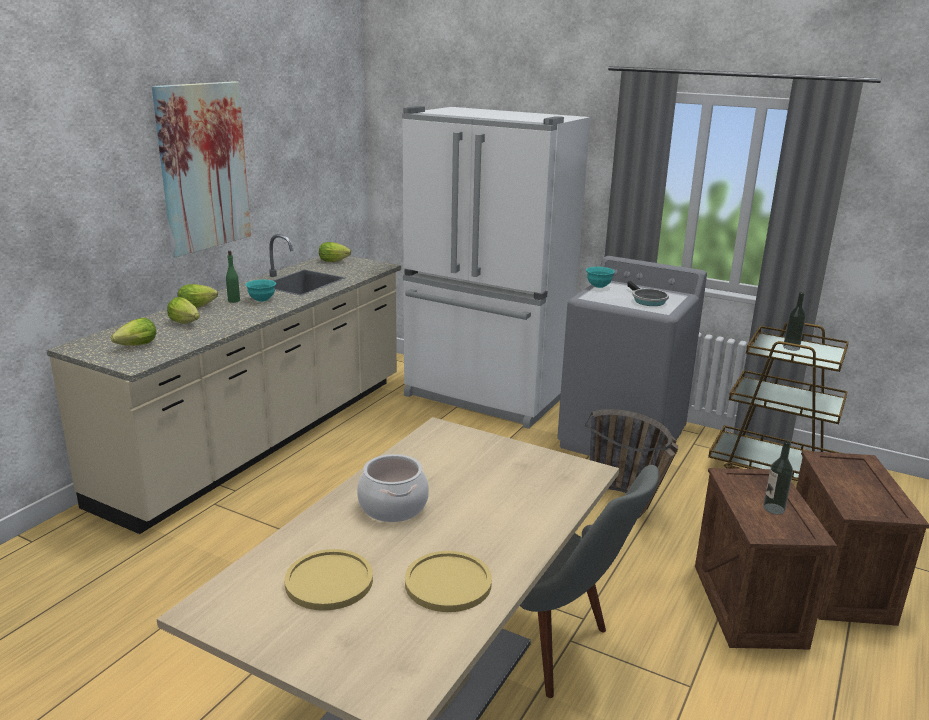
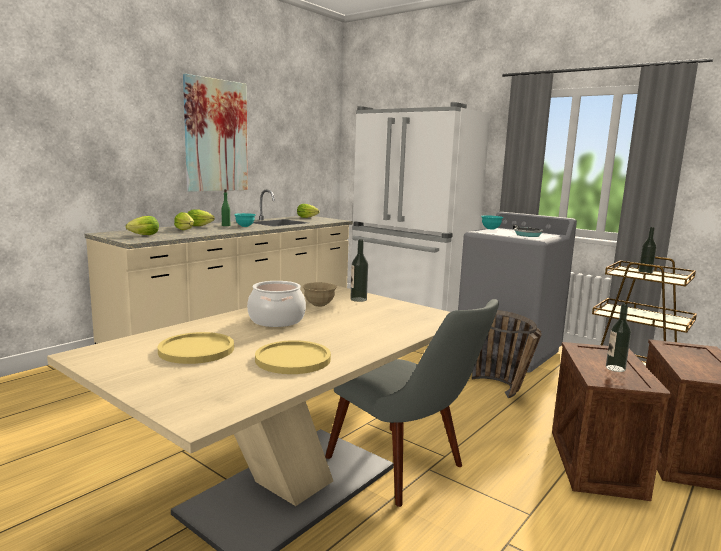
camera: 10 degrees right, 10 degrees down
(429, 465) = (319, 305): none -> beige bowl
(471, 446) = (358, 299): none -> bottle

